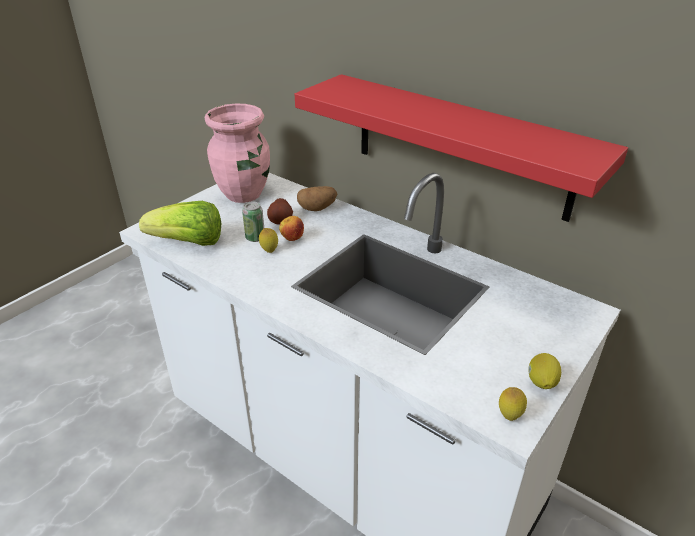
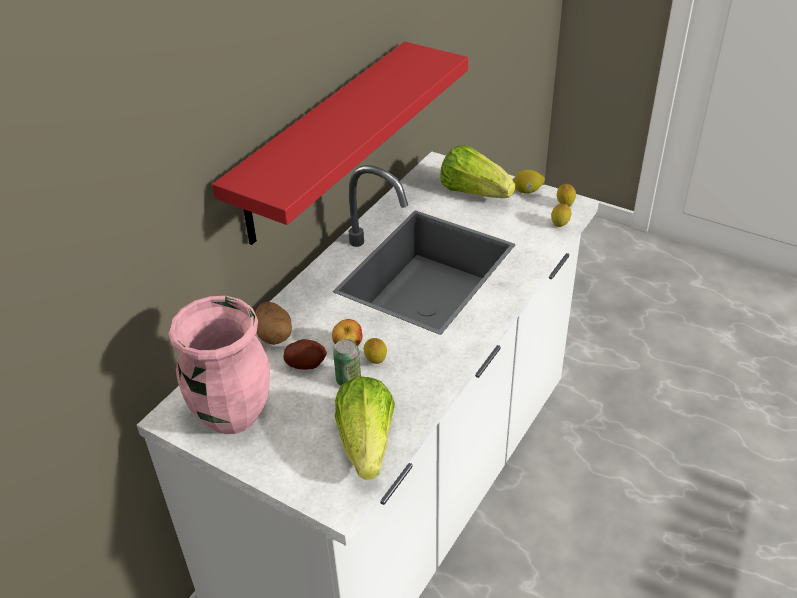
camera: 95 degrees left, 5 degrees up
(461, 401) = (559, 226): none -> lemon
(531, 334) = (474, 192): none -> lettuce

